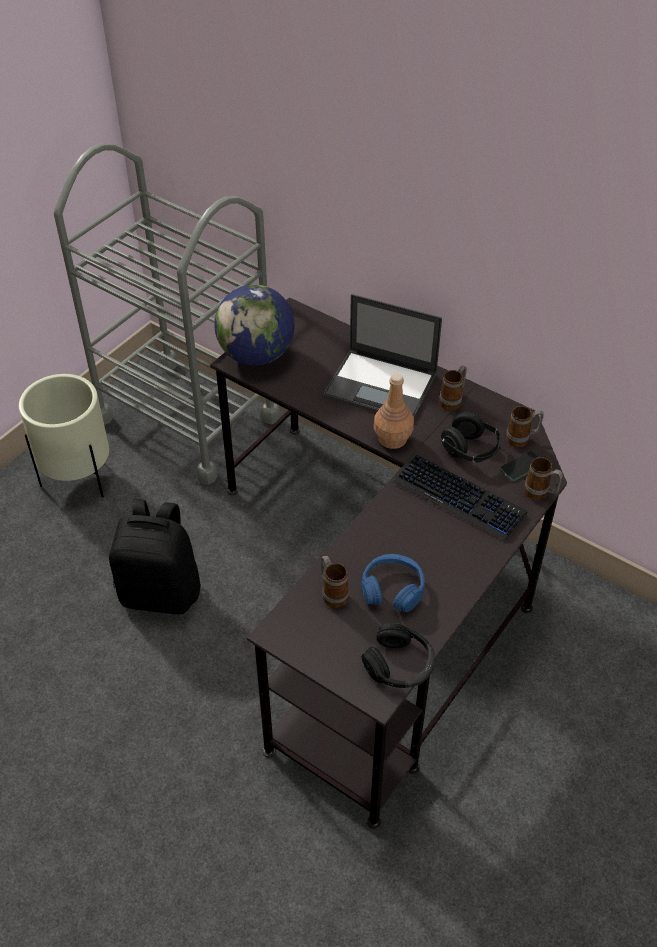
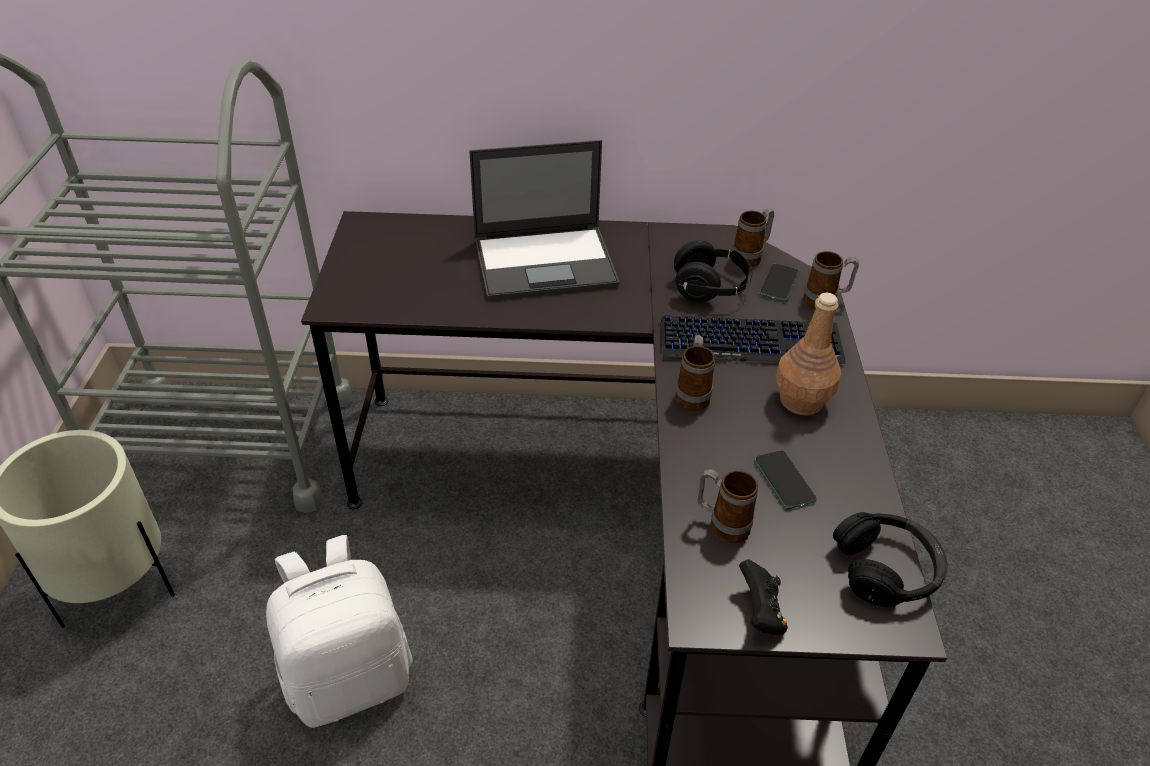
camera: 35 degrees left, 5 degrees down
(161, 592) = (350, 678): black backpack -> white backpack
(256, 355) = (357, 286): globe -> none
(308, 647) = (760, 612): none -> black game controller
(392, 439) = (614, 313): brown bottle -> brown bottle (801, 401)
(392, 589) = (784, 480): blue headphones -> phone
(453, 400) = (640, 247): mug -> mug (692, 394)

